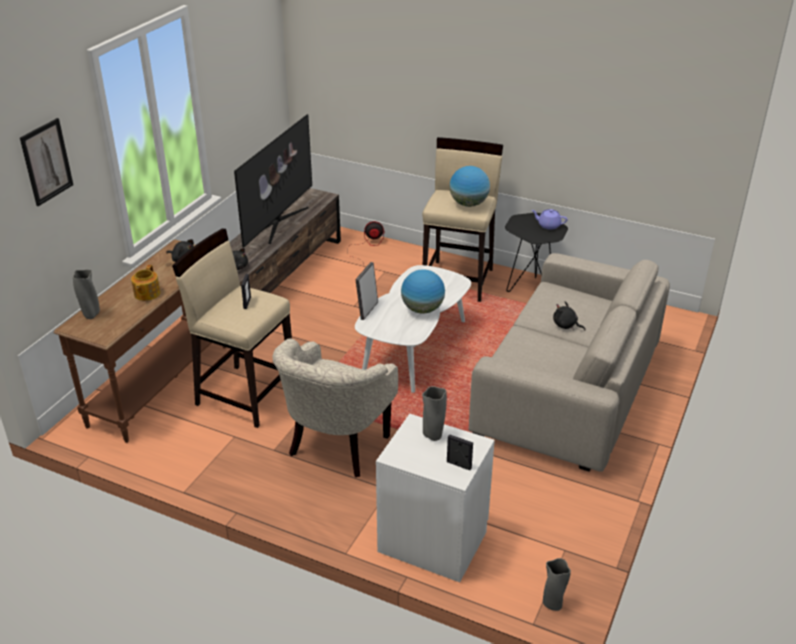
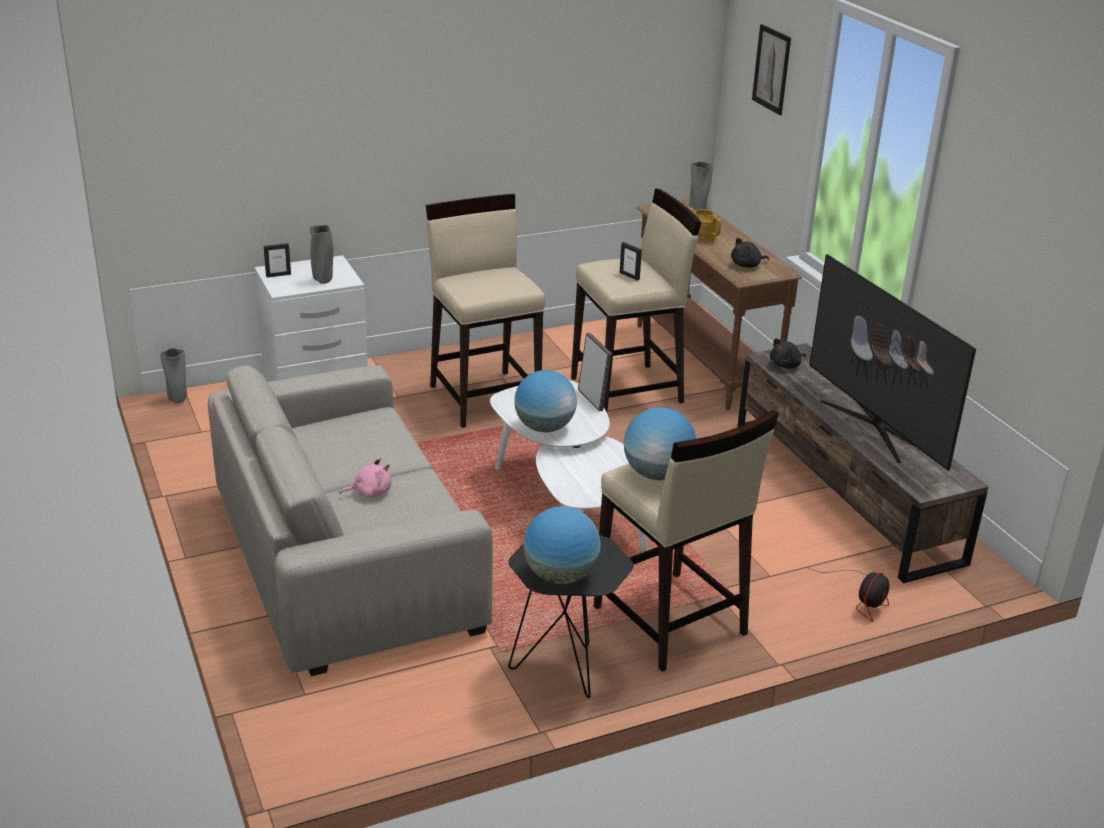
camera: 130 degrees right, 5 degrees down
(336, 448) = (485, 398): beige armchair -> beige stool
(548, 225) = (560, 576): purple teapot -> globe
(566, 325) = (370, 492): black plush toy -> pink plush toy

